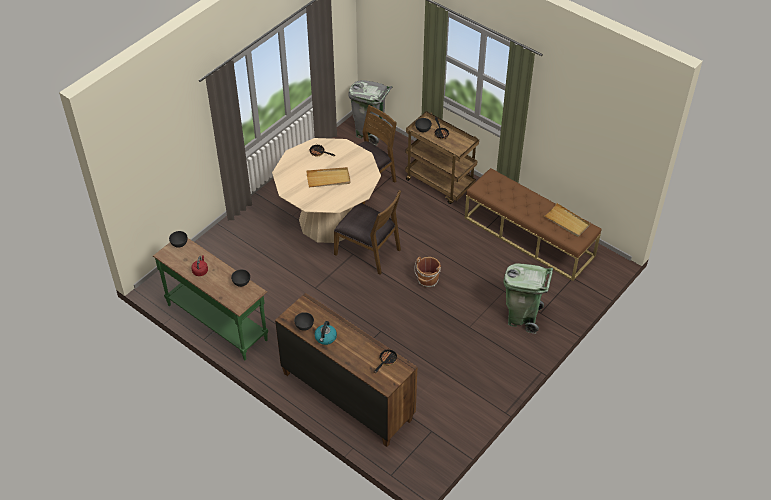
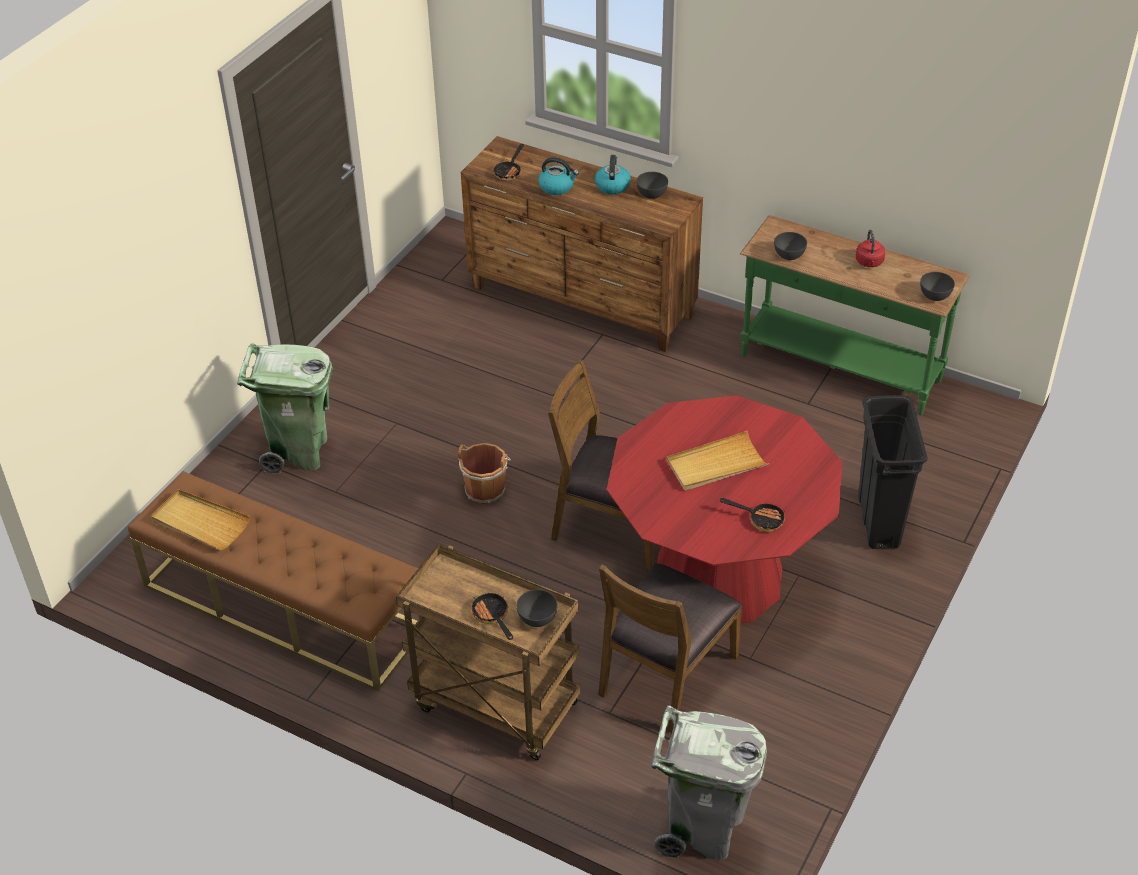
camera: 170 degrees right, 5 degrees down
(244, 234) = (878, 521): none -> black trash can
(329, 221) = (718, 576): beige dining table -> red dining table
(359, 342) = (557, 187): none -> kettle

